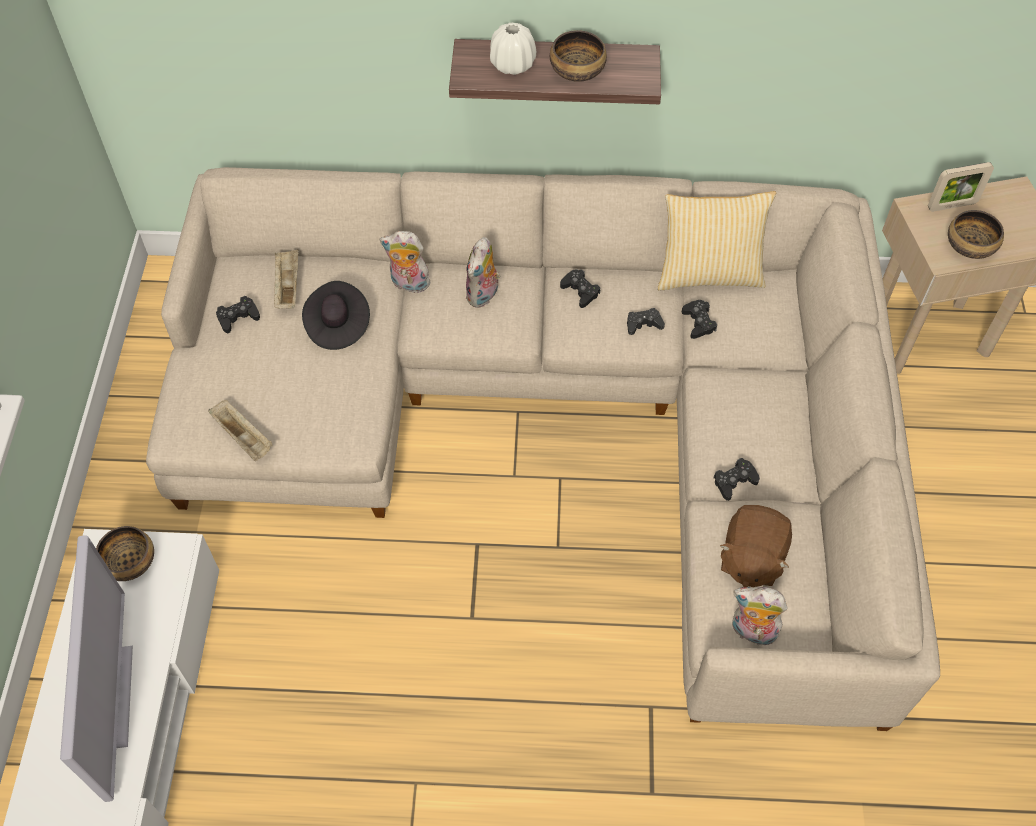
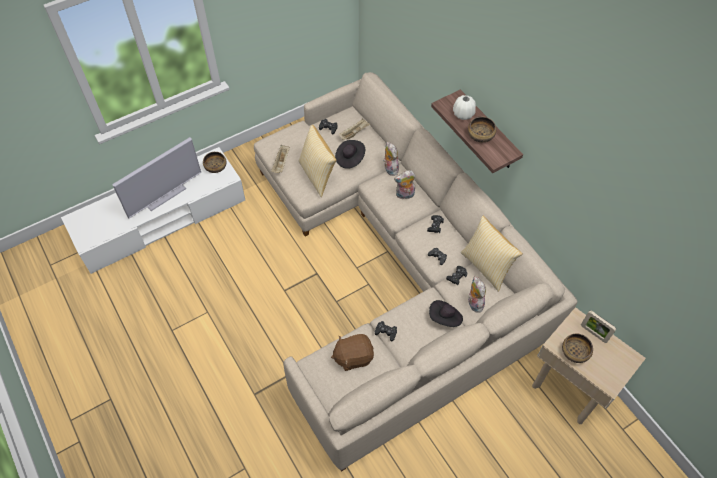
camera: 55 degrees right, 0 degrees up
(326, 396) = (318, 175): none -> pillow
(751, 632) = (320, 375): plush toy -> plush toy (473, 303)
(763, 385) = (445, 318): none -> black hat

